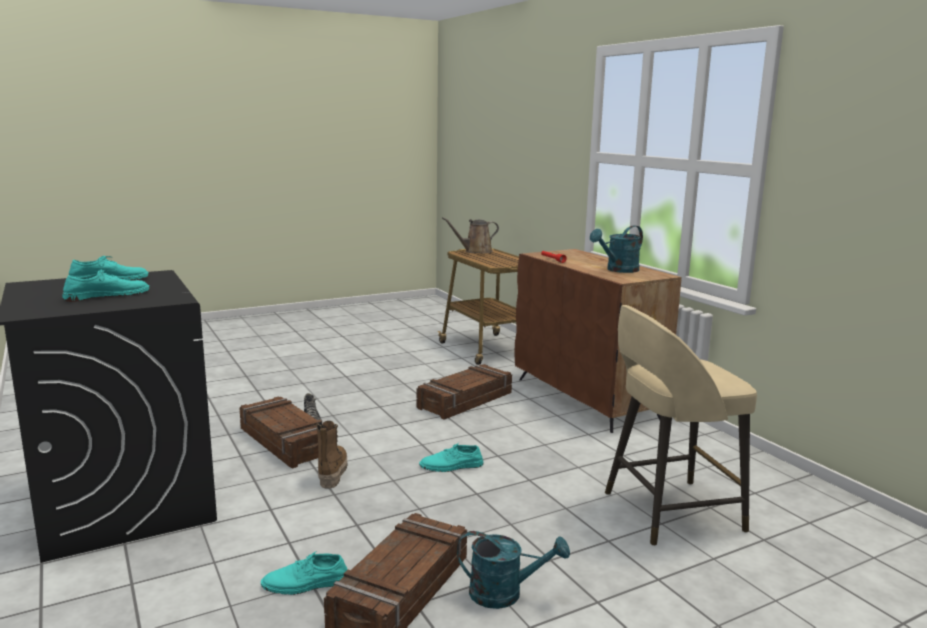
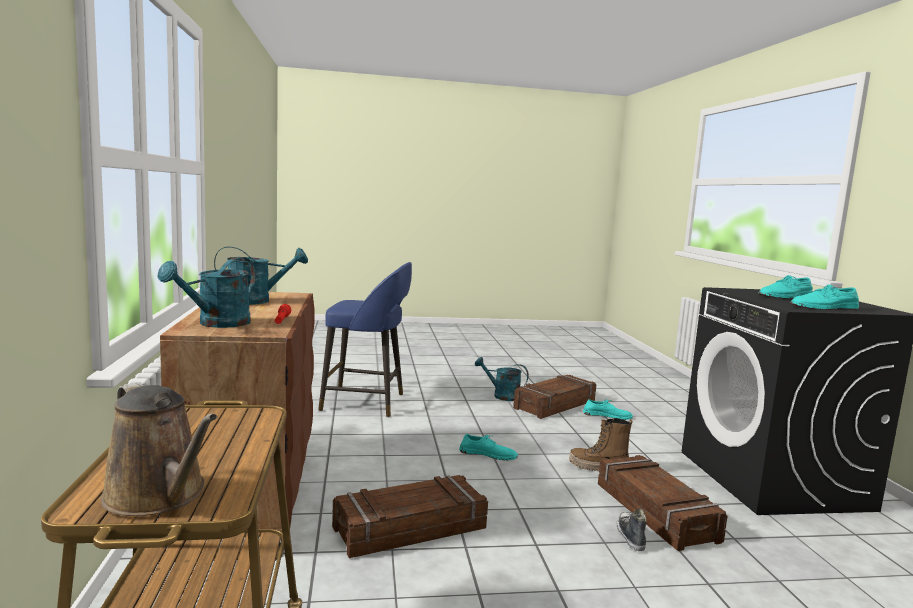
camera: 160 degrees left, 5 degrees down
(332, 473) = (597, 469): boot -> boot turned 90 degrees clockwise
(475, 251) = (159, 496): brown watering can -> brown watering can turned 45 degrees clockwise
(574, 254) = (217, 324): none -> turquoise watering can
(668, 512) = (365, 402): beige stool -> blue stool

